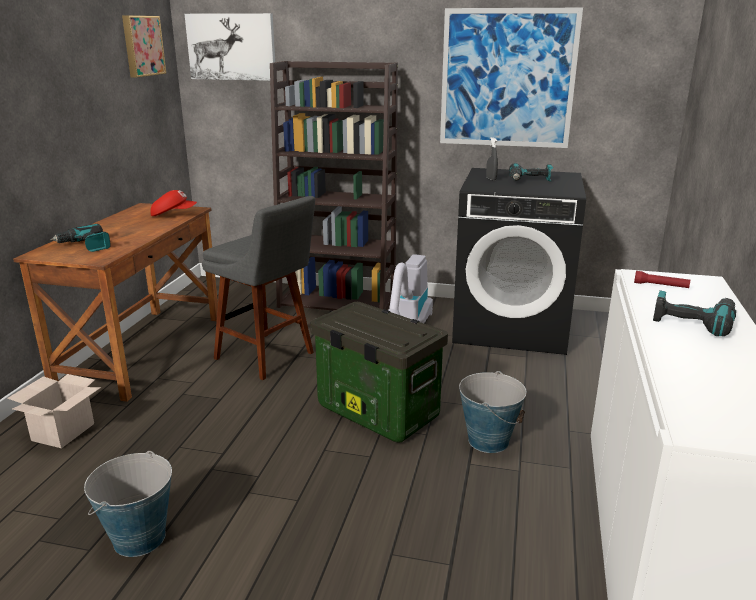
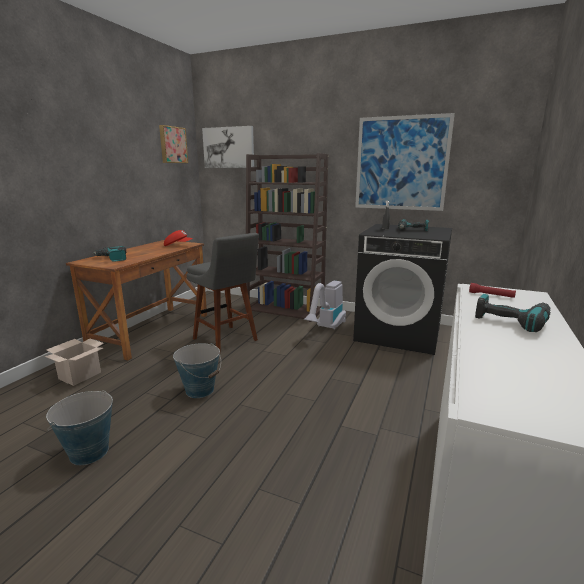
camera: 10 degrees right, 5 degrees down
(375, 412) = (284, 382): storage box -> none
(488, 440) = (360, 410): bucket -> bucket (200, 390)

